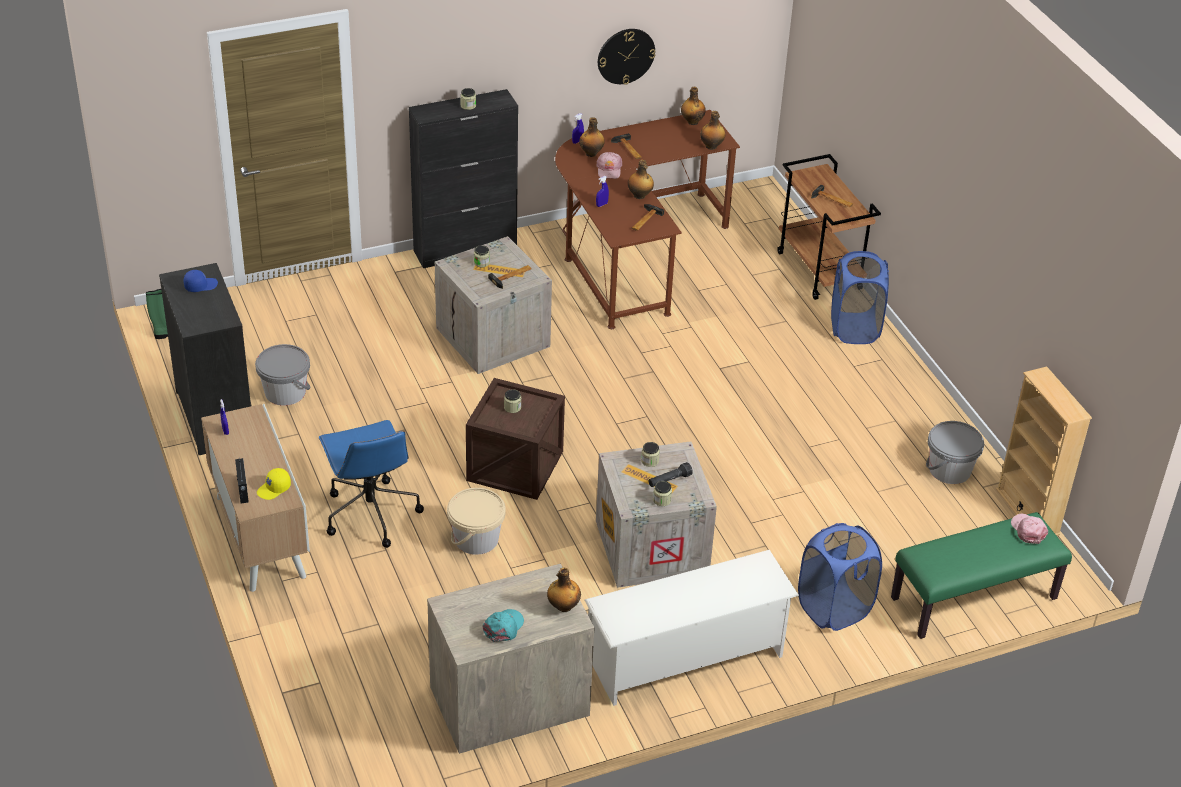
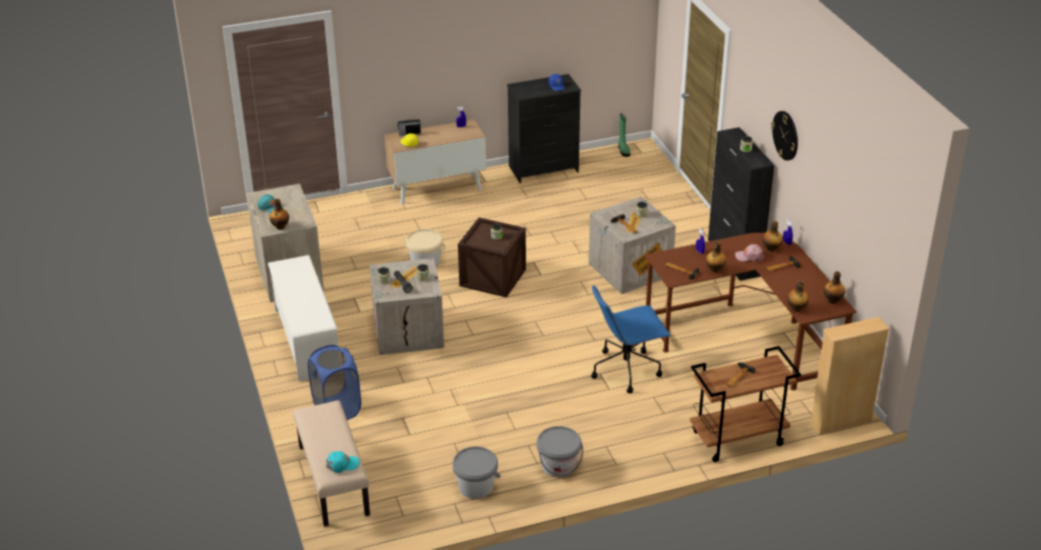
camera: 95 degrees right, 5 degrees down
(285, 392) = (567, 191): grey bucket -> grey bucket (558, 466)
(370, 513) = (453, 224): blue office chair -> blue office chair (627, 369)
(625, 56) = (825, 209): wall clock -> wall clock (785, 135)
(854, 329) = (656, 452): blue laundry basket -> none
(974, 599) = (332, 480): green bench -> beige bench
(1027, 512) = (422, 526): beige bookcase -> beige bookcase (840, 423)
(1028, 530) = (342, 464): pink cap -> turquoise cap

